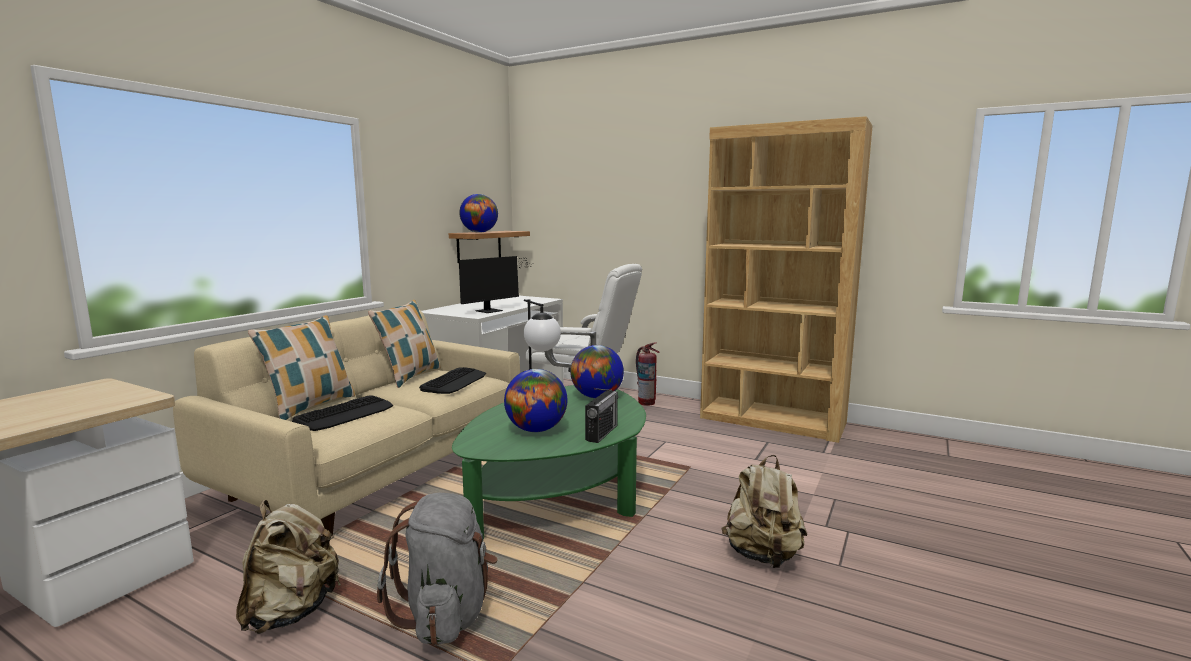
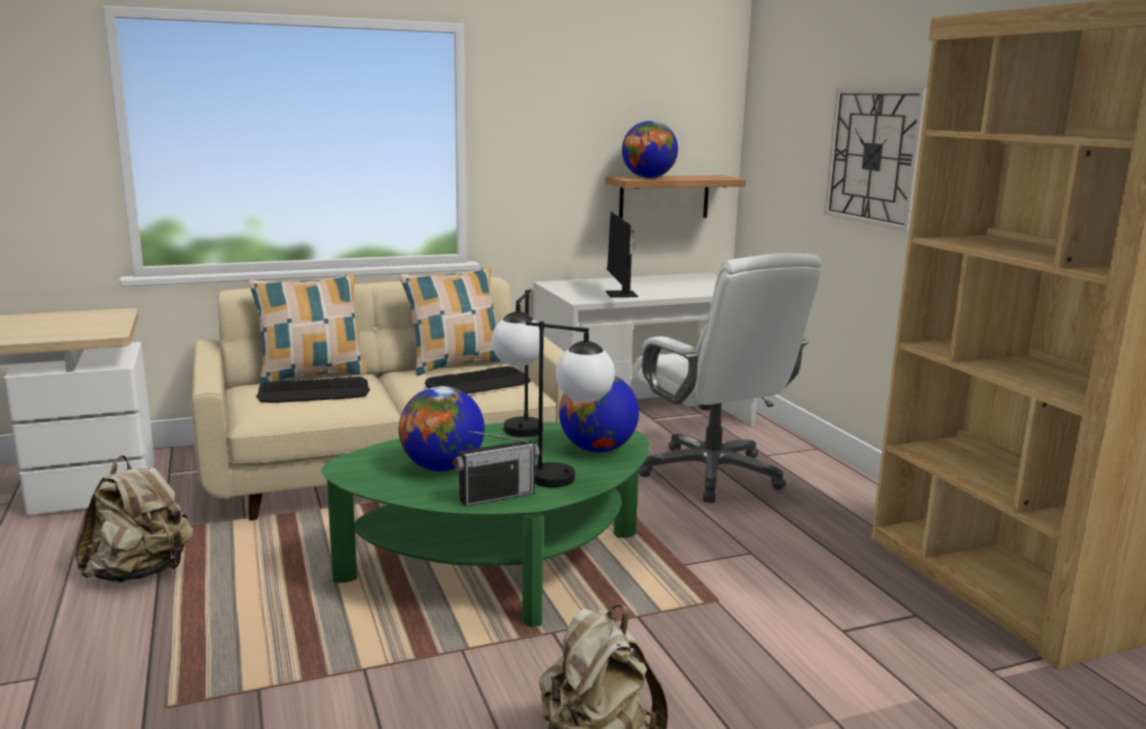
camera: 40 degrees right, 5 degrees up
(446, 614) = (219, 634): grey backpack -> none
(492, 310) = (621, 295): monitor -> monitor turned 90 degrees clockwise
(620, 414) = (570, 481): none -> table lamp
(631, 209) = (874, 156): none -> wall clock
(646, 402) = (828, 488): fire extinguisher -> none

